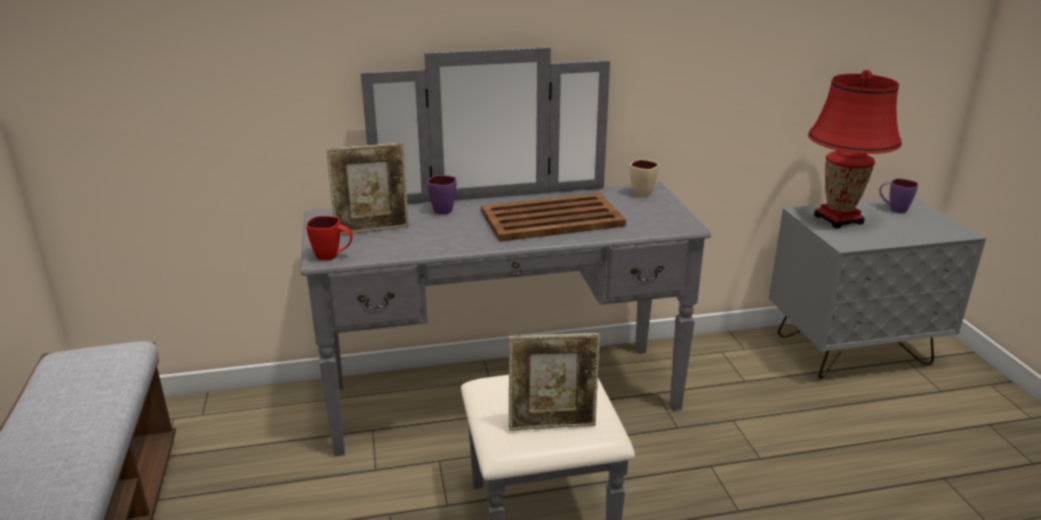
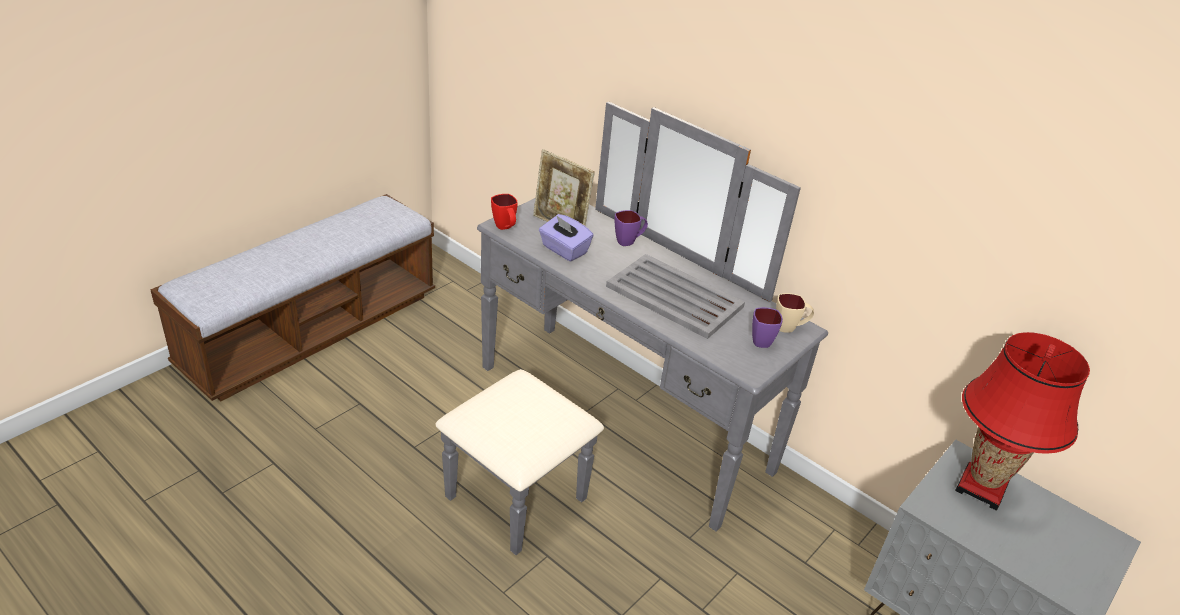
camera: 50 degrees right, 10 degrees up
(415, 241) = (564, 250): none -> purple tissue box
(552, 425) = (500, 429): picture frame -> none
(553, 219) = (675, 297): brown tray -> grey tray
(893, 209) = (1072, 528): purple mug -> purple mug (760, 339)

